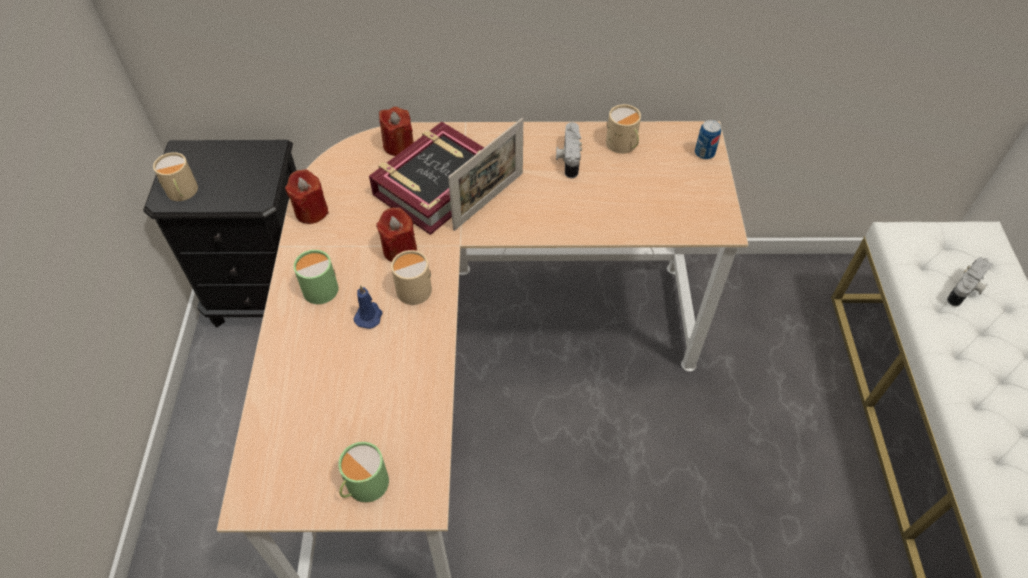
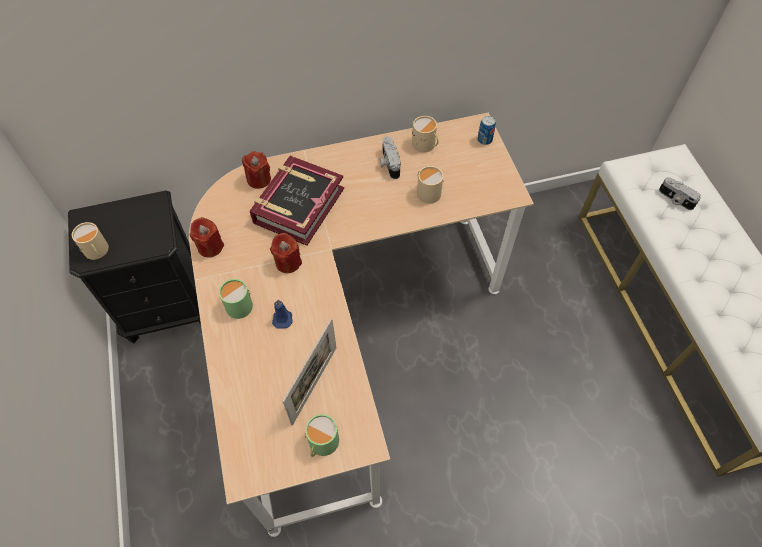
camera: 15 degrees left, 5 degrees up
(413, 287) = (307, 288): beige mug -> beige mug (427, 192)
(488, 201) = (341, 209): picture frame -> picture frame (314, 385)
(966, 290) = (675, 199): camera -> camera turned 105 degrees clockwise

